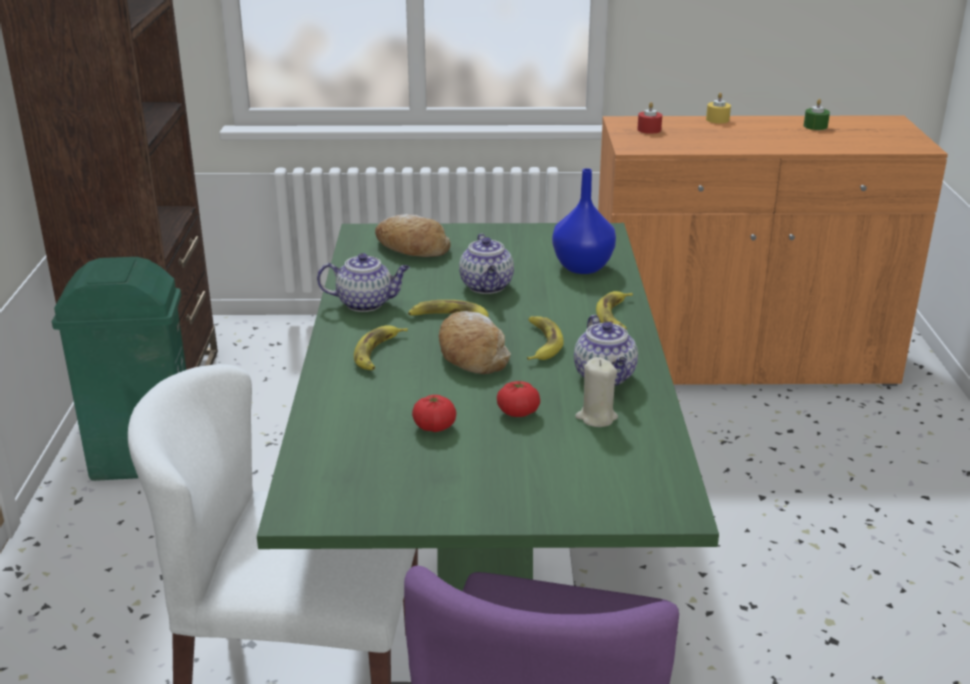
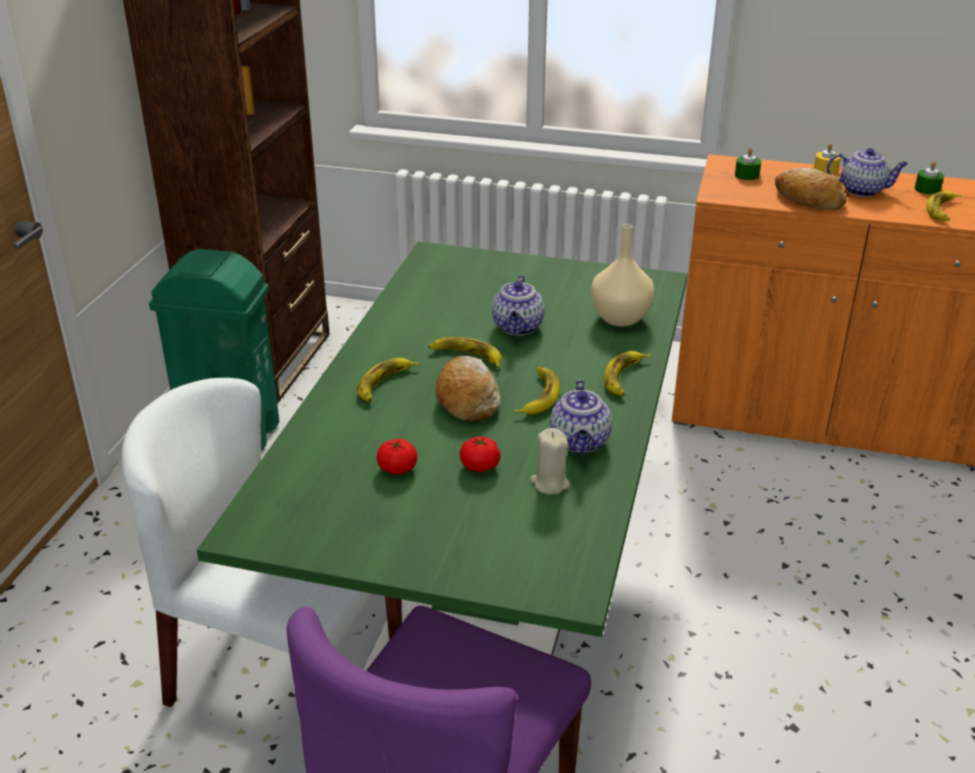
camera: 15 degrees right, 5 degrees up
(366, 303) = (399, 330): teapot -> teapot (863, 191)
(411, 248) = (468, 276): bread -> bread (807, 200)
(584, 267) = (621, 318): blue vase -> beige vase
(649, 129) = (746, 175): red candle -> green candle
(839, 141) = (942, 210): none -> banana

